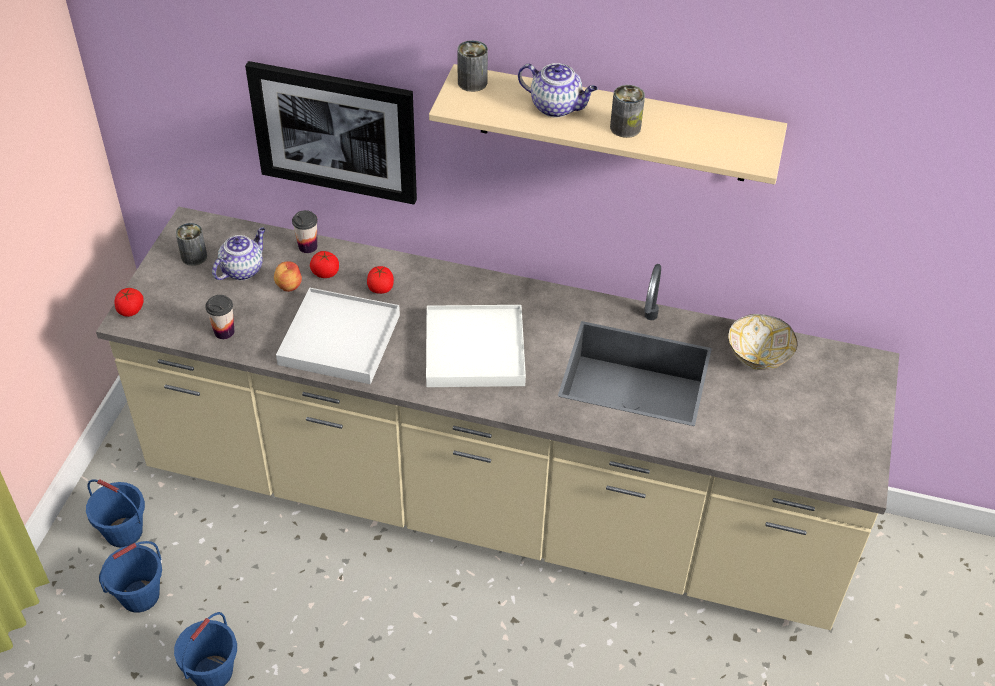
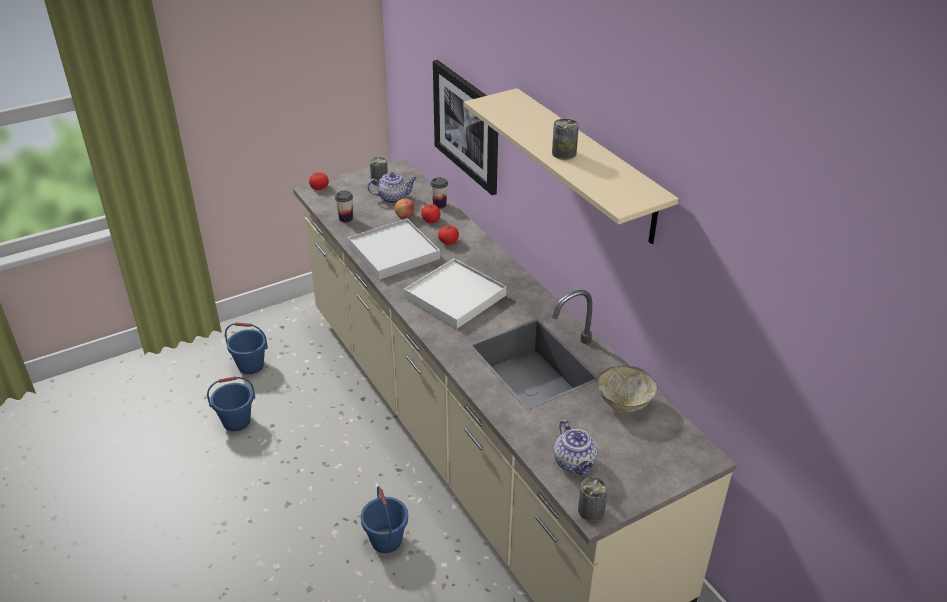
camera: 45 degrees right, 10 degrees down
(124, 531) = (279, 334): blue bucket -> blue bucket (386, 540)
(472, 82) = (511, 98): can -> can (591, 511)
(557, 107) = (540, 128): teapot -> teapot (575, 463)

